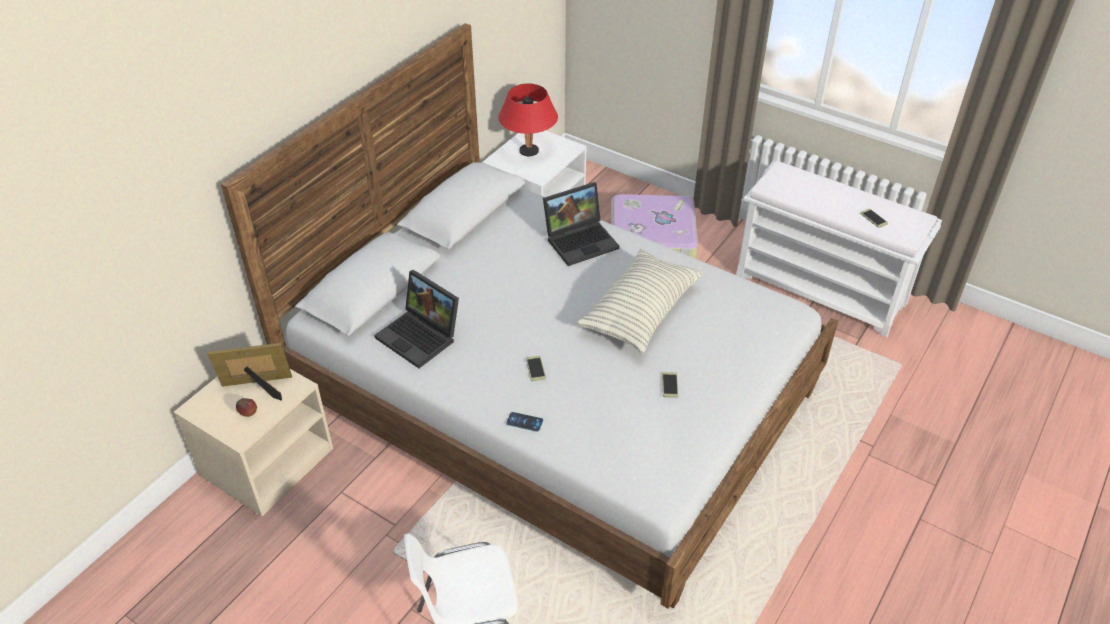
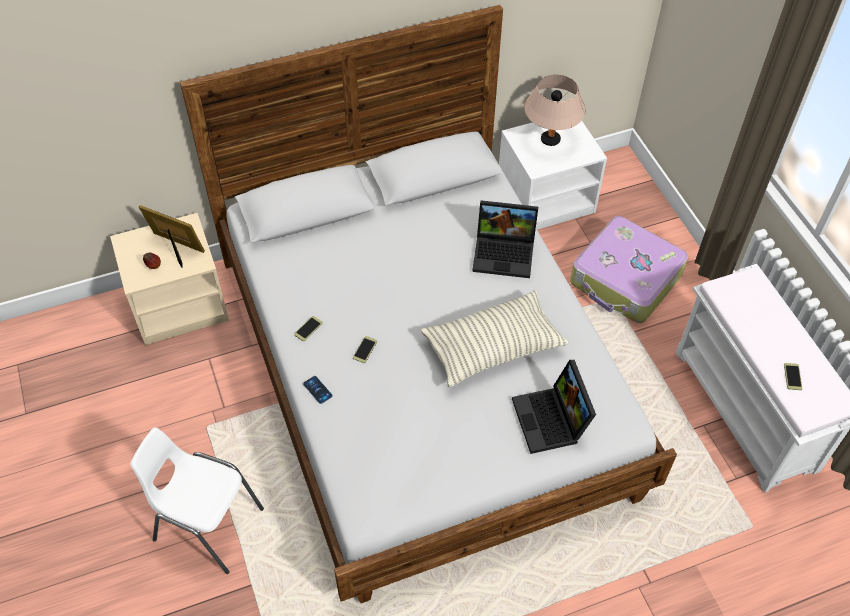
camera: 35 degrees right, 10 degrees up
(421, 336) = (306, 272): laptop -> laptop (552, 421)
(528, 151) = (550, 139): red table lamp -> beige table lamp
(670, 385) = (455, 427): phone -> phone (308, 329)

